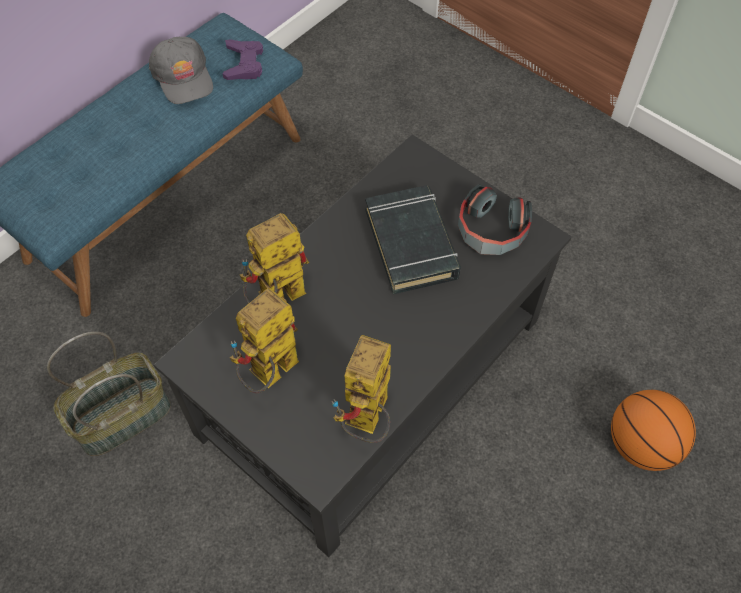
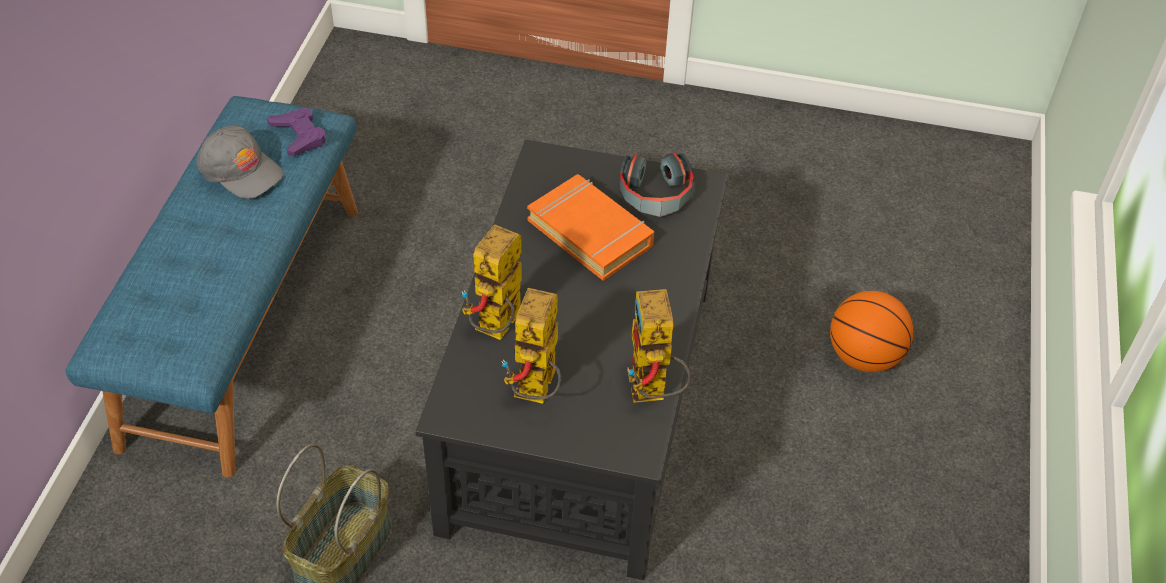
camera: 30 degrees left, 10 degrees down
(411, 243) = (591, 233): black book -> orange book

